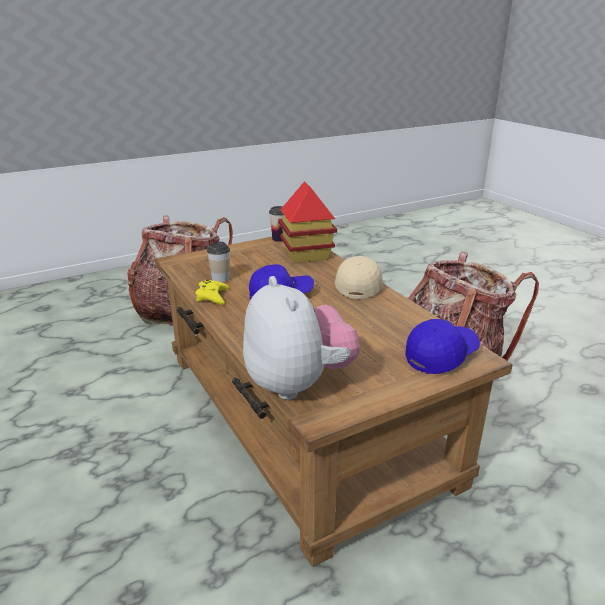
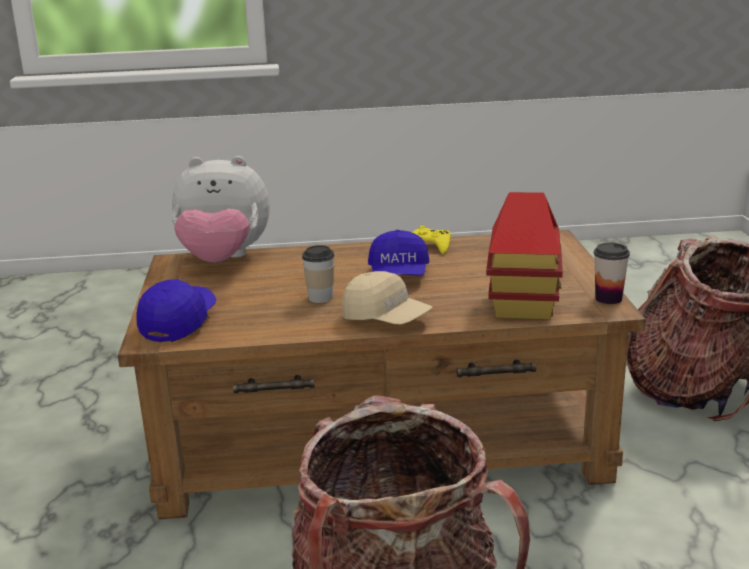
camera: 115 degrees right, 5 degrees down
(220, 279) = (475, 253): cup -> cup (320, 298)
(441, 356) = (179, 323): blue cap -> blue cap turned 150 degrees counterclockwise

